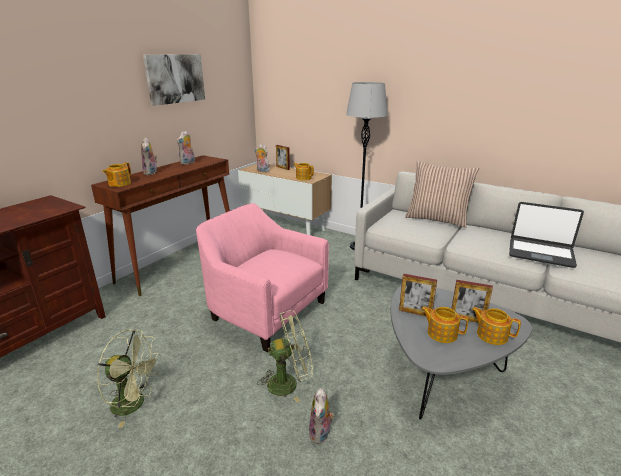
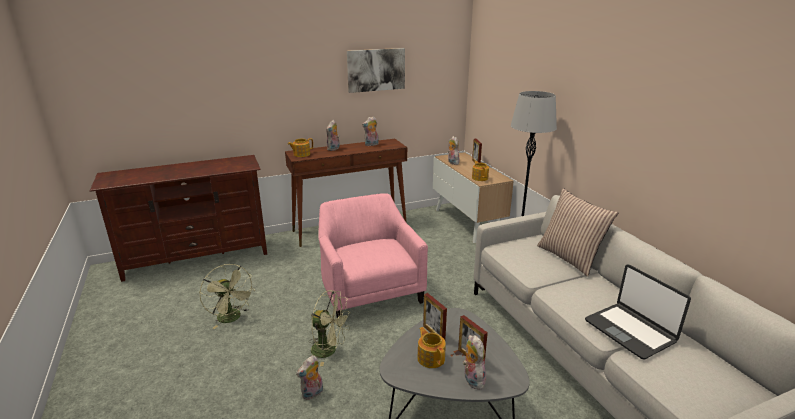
camera: 35 degrees right, 0 degrees up
(491, 335) = (472, 379): teapot -> plush toy

